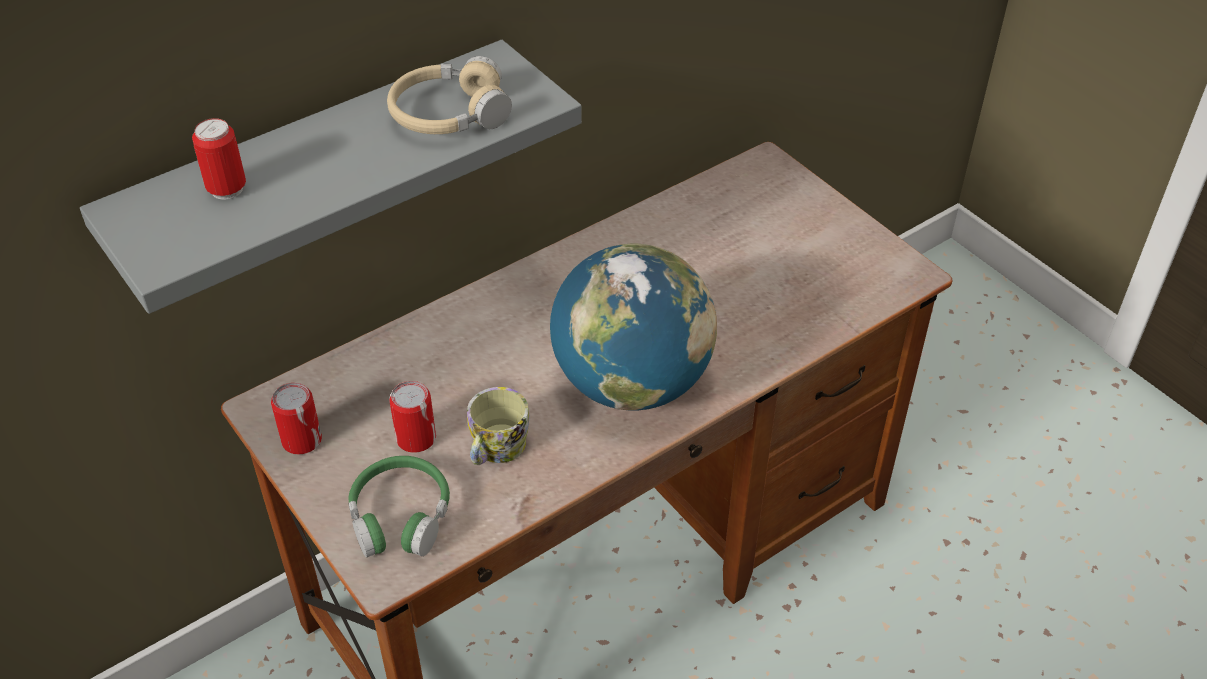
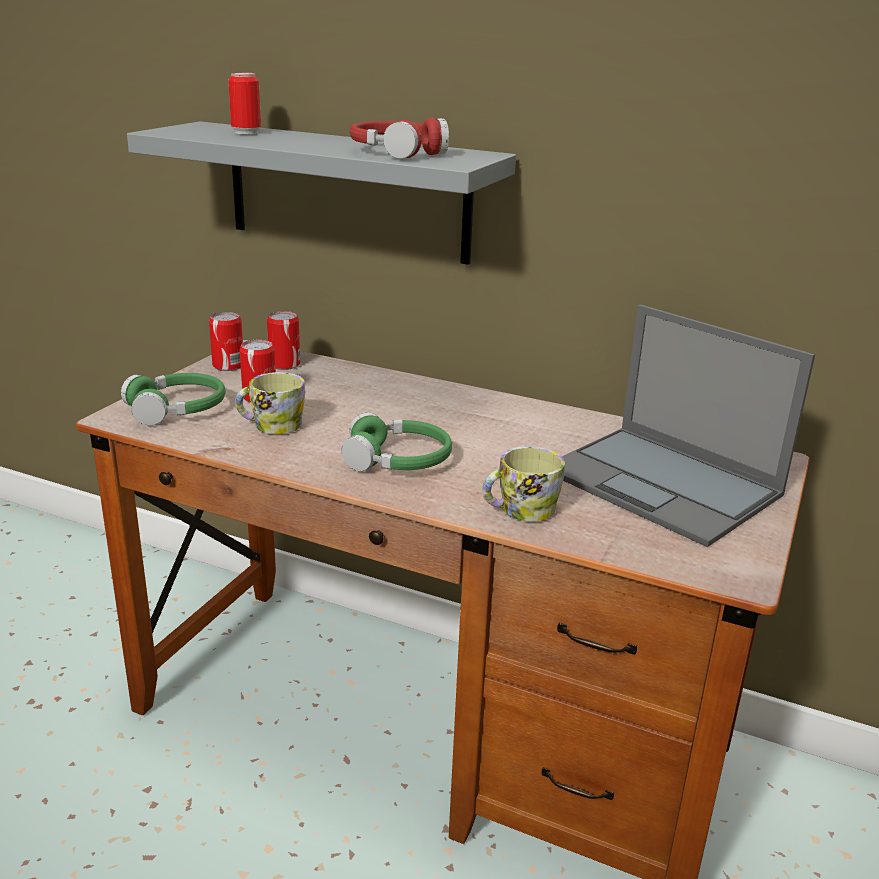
camera: 60 degrees right, 20 degrees down
(337, 390) = (284, 364): none -> can
(449, 114) = (397, 152): beige headphones -> red headphones
(631, 383) = (398, 460): globe -> green headphones
(763, 343) = (520, 510): none -> mug
(770, 242) = (664, 484): none -> laptop

